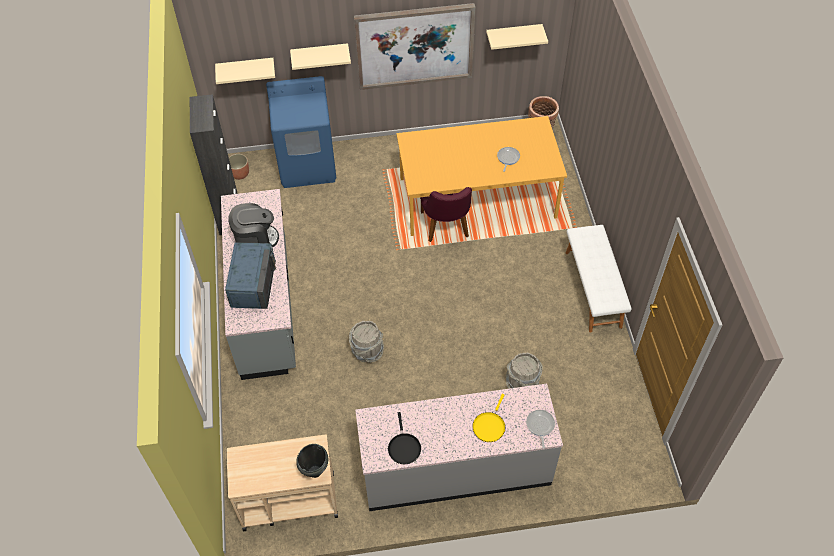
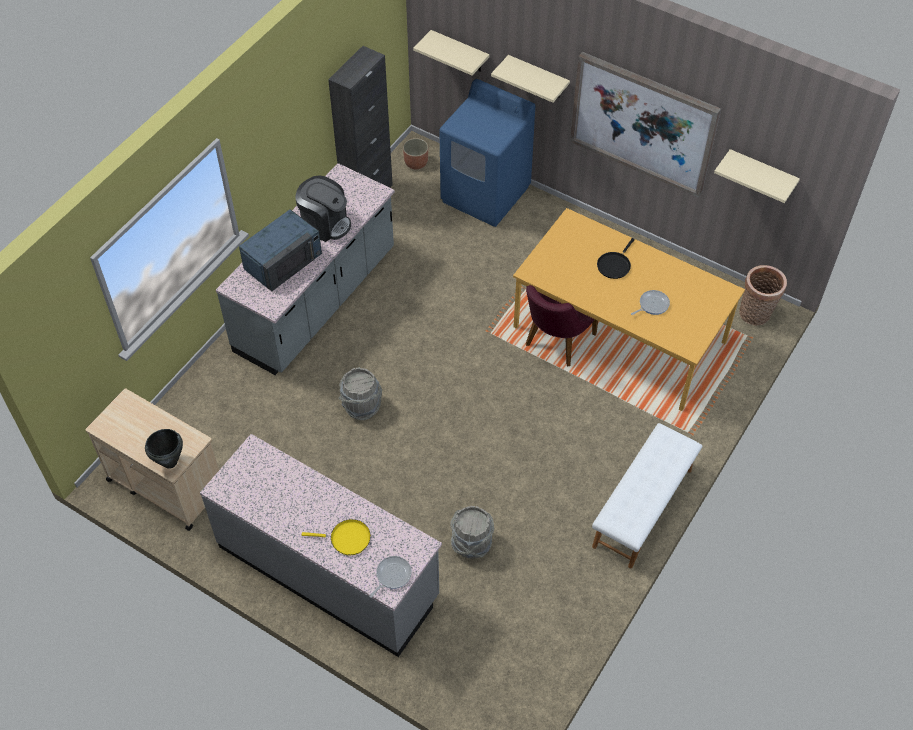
camera: 40 degrees right, 0 degrees up
(404, 447) = (255, 498): black frying pan -> black frying pan (614, 265)
(489, 426) = (347, 539): yellow frying pan -> yellow frying pan turned 150 degrees counterclockwise

